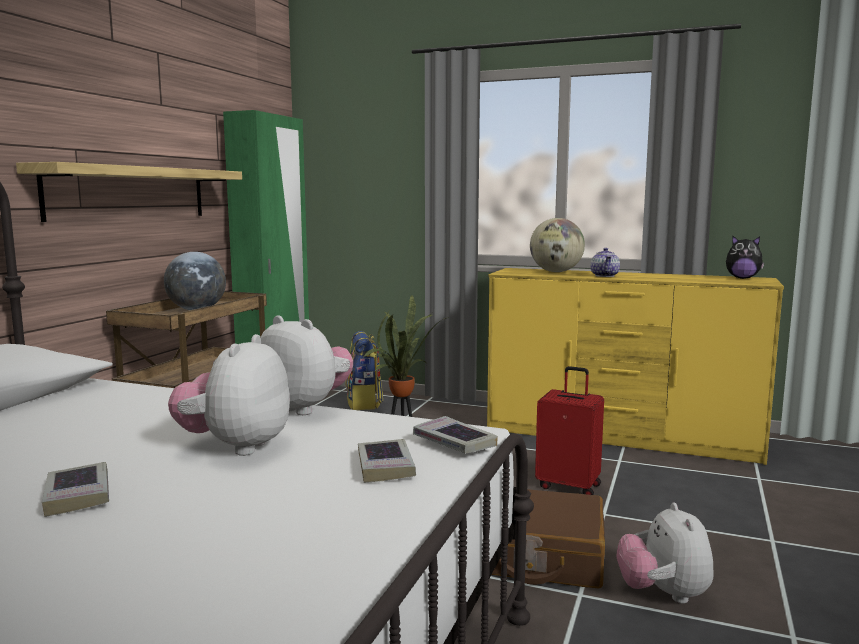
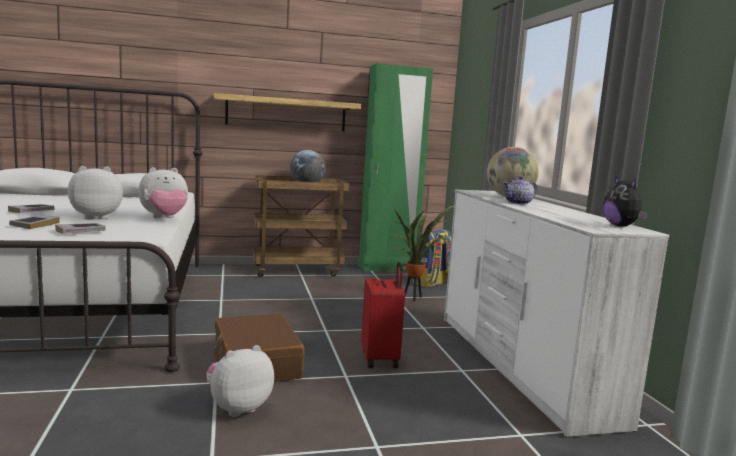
camera: 55 degrees right, 0 degrees up
(305, 408) = (165, 218): plush toy -> plush toy turned 60 degrees clockwise
(454, 442) = (120, 235): book -> book (35, 225)
(621, 437) = (519, 365): yellow dresser -> white dresser

